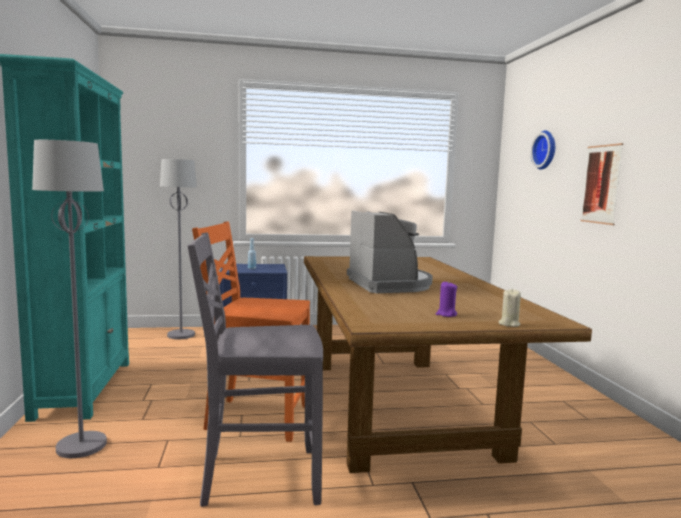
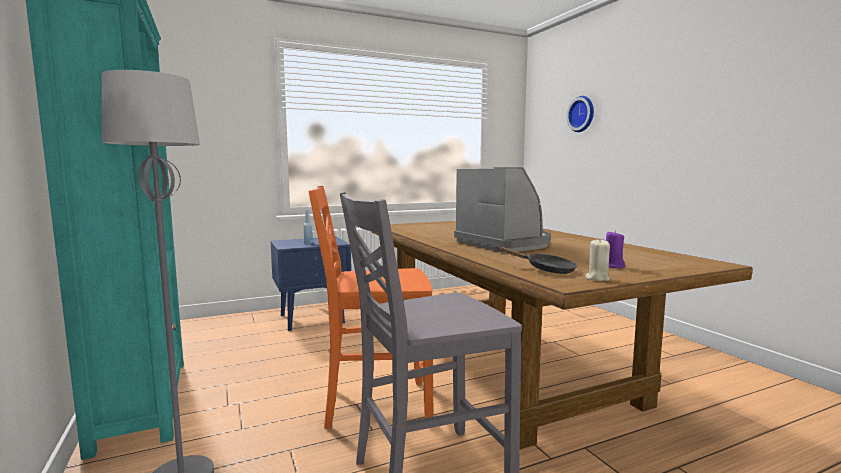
camera: 15 degrees left, 0 degrees up
(181, 335) = (227, 323): grey floor lamp -> none
(376, 311) = (545, 269): none -> black frying pan
(509, 324) = (683, 269): beige candle -> beige candle (597, 278)
(601, 184) = (651, 141): picture -> none

